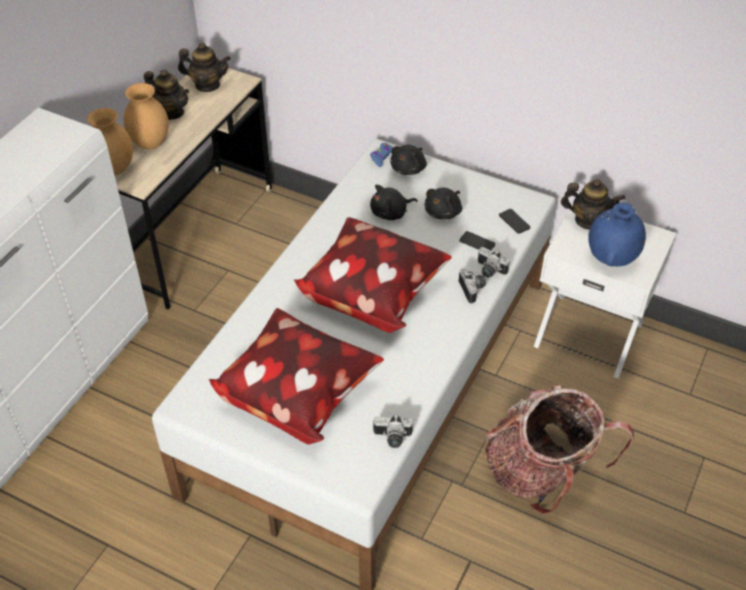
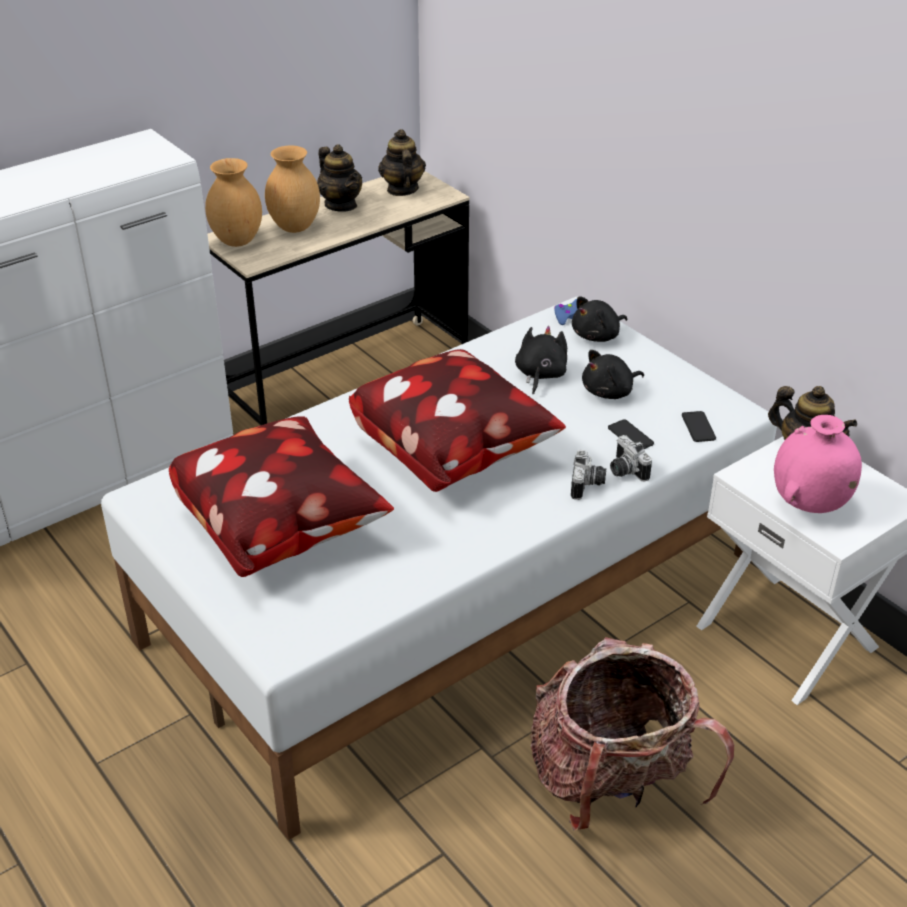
camera: 25 degrees right, 10 degrees down
(207, 85) = (402, 189): teapot -> teapot turned 135 degrees counterclockwise
(391, 213) = (540, 375): black plush toy -> black plush toy turned 105 degrees clockwise
(392, 438) = (360, 614): camera -> none
(611, 259) = (809, 506): blue vase -> pink vase

